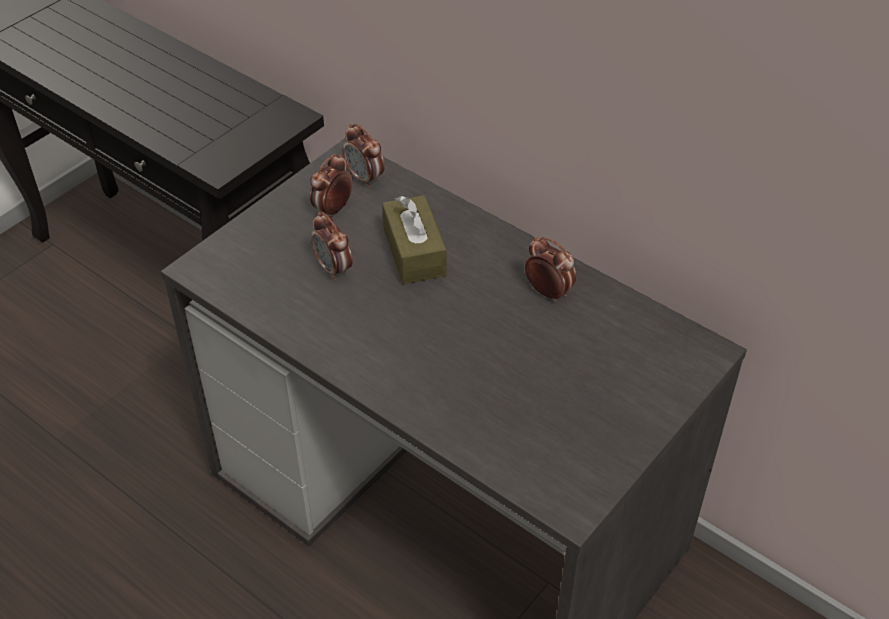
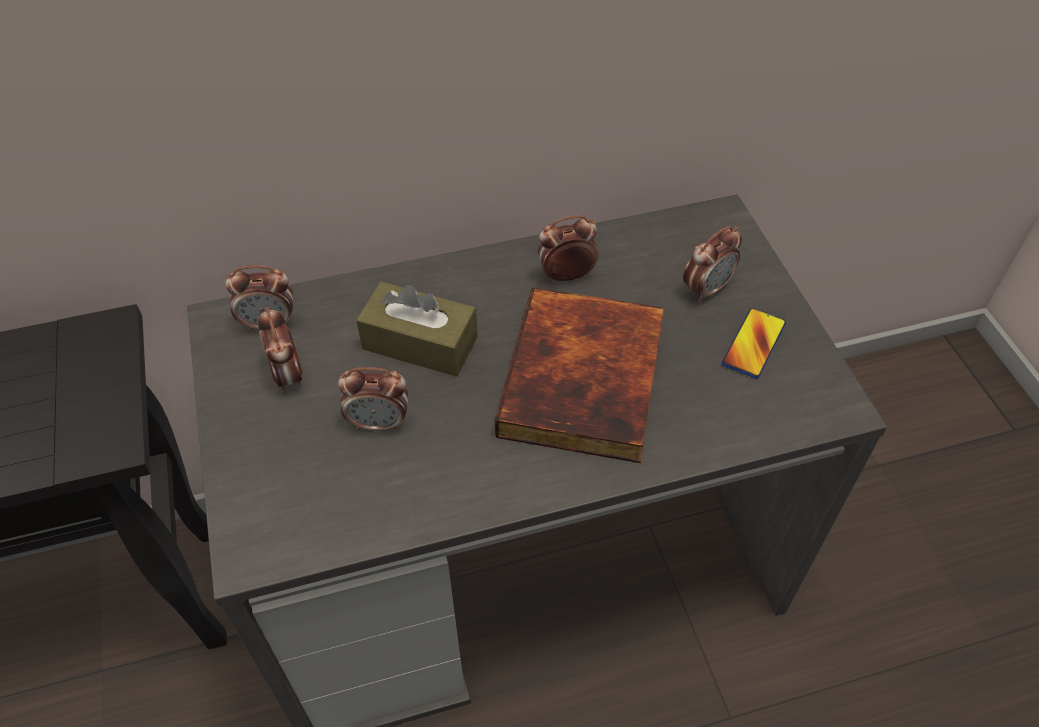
camera: 55 degrees left, 5 degrees up
(459, 350) = (586, 381): none -> book
(586, 428) = (754, 344): none -> phone
(615, 376) = (706, 289): none -> alarm clock

